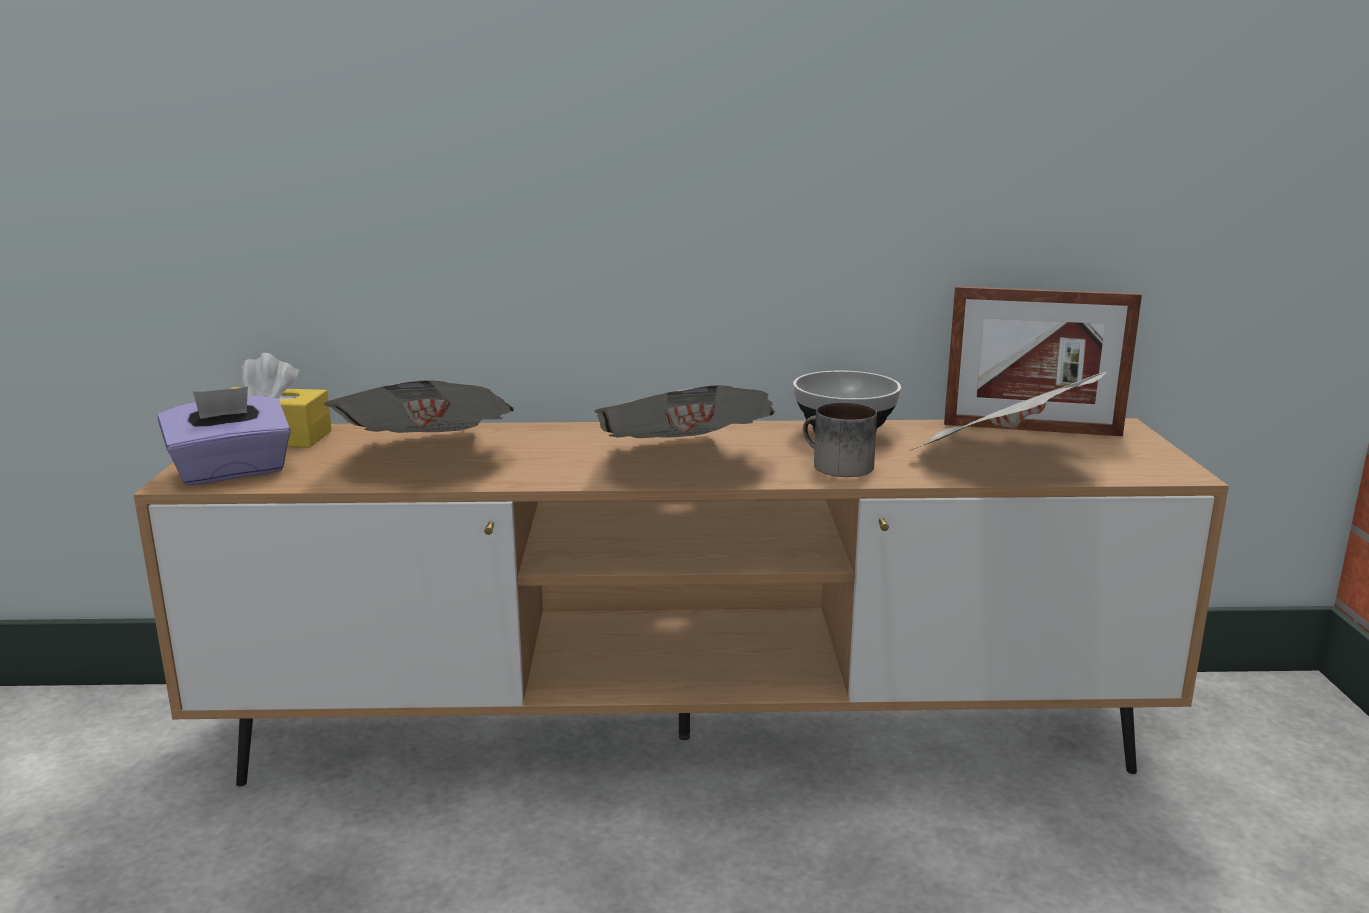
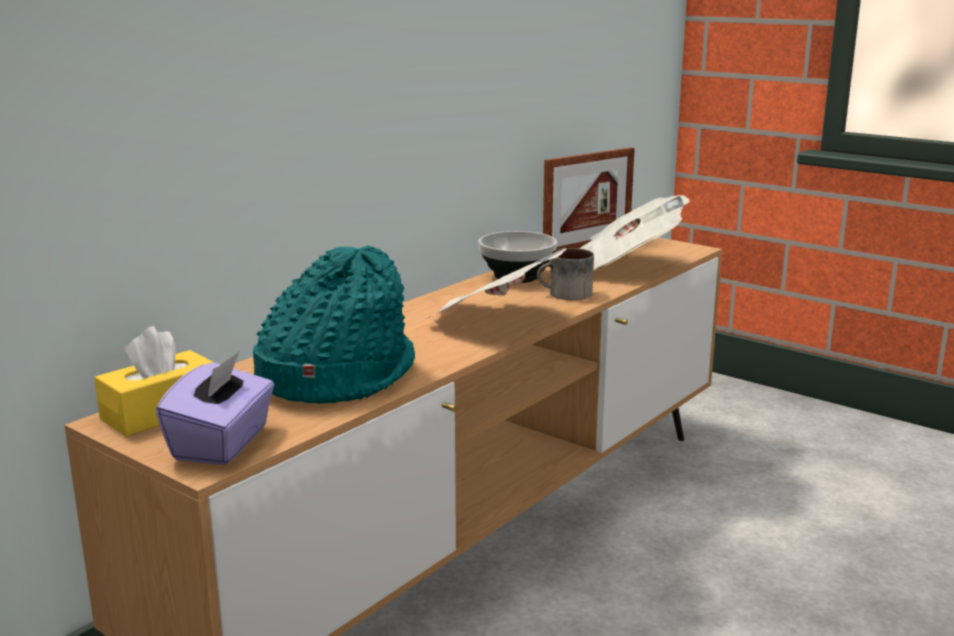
camera: 50 degrees left, 0 degrees up
(428, 458) = (336, 376): newspaper -> turquoise hat

